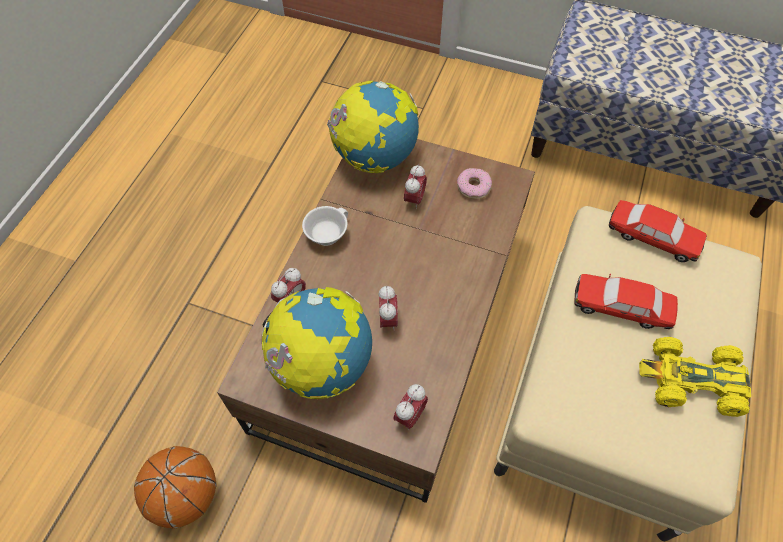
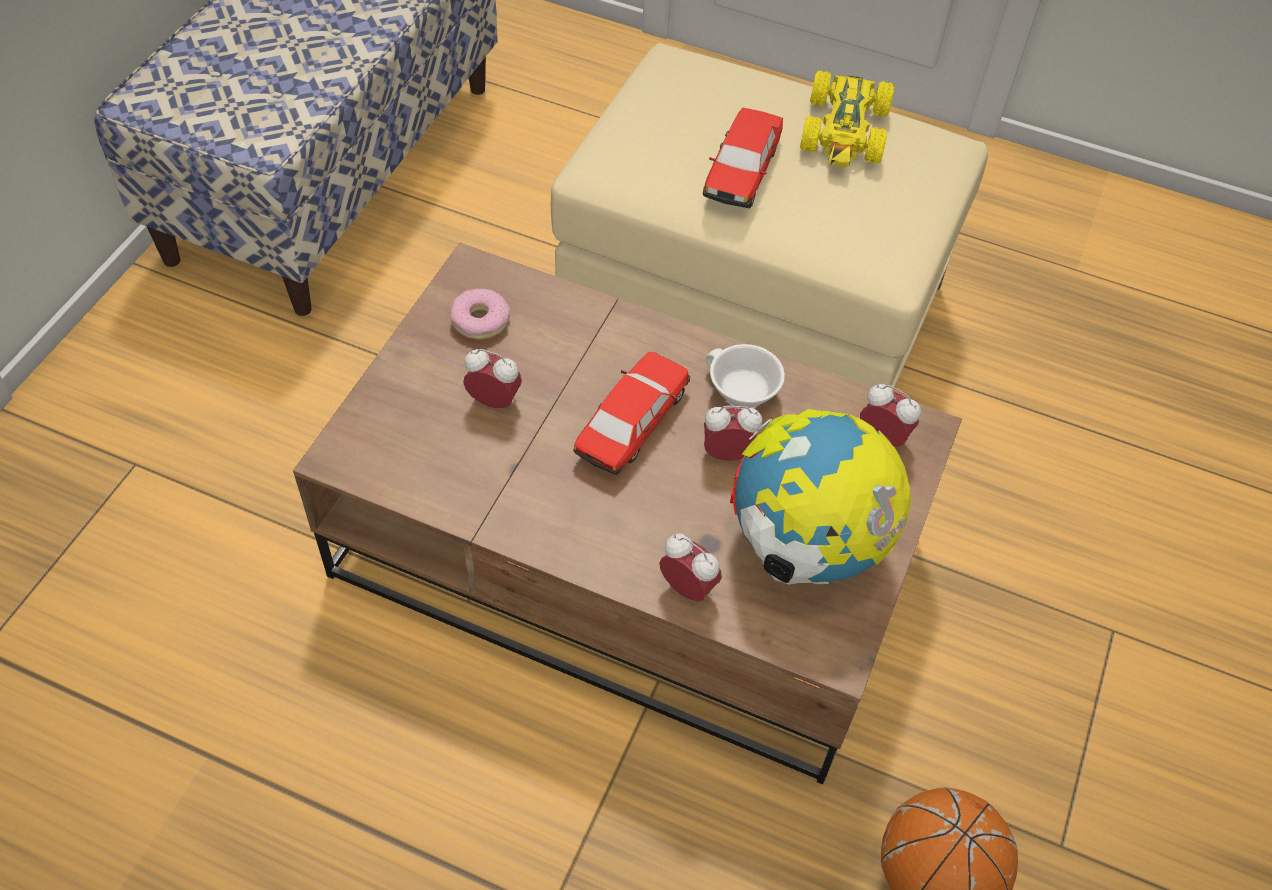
camera: 90 degrees left, 5 degrees down
(326, 233) = (551, 533): white cup -> white cup (740, 392)
(375, 157) = (386, 452): globe -> none
(652, 237) = (629, 122): toy car -> toy car (632, 424)

